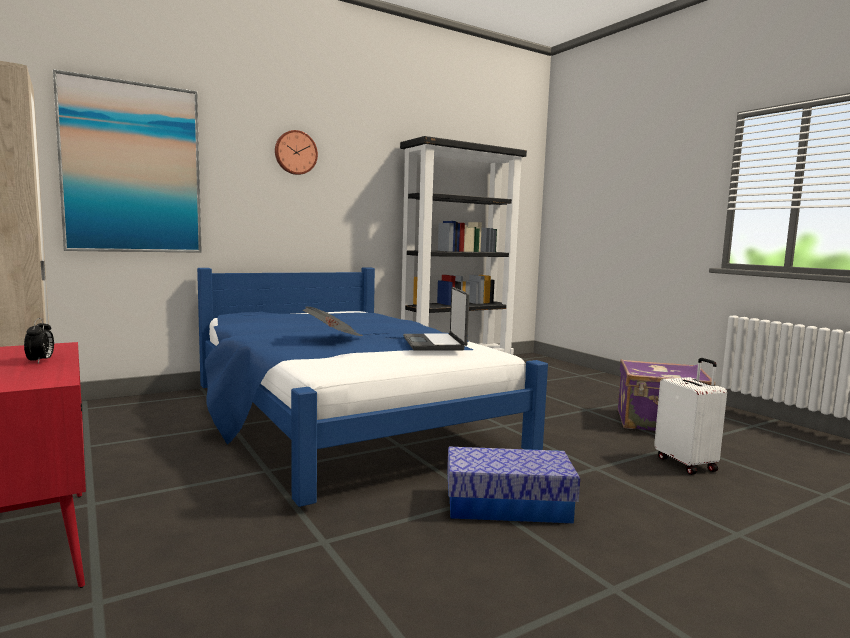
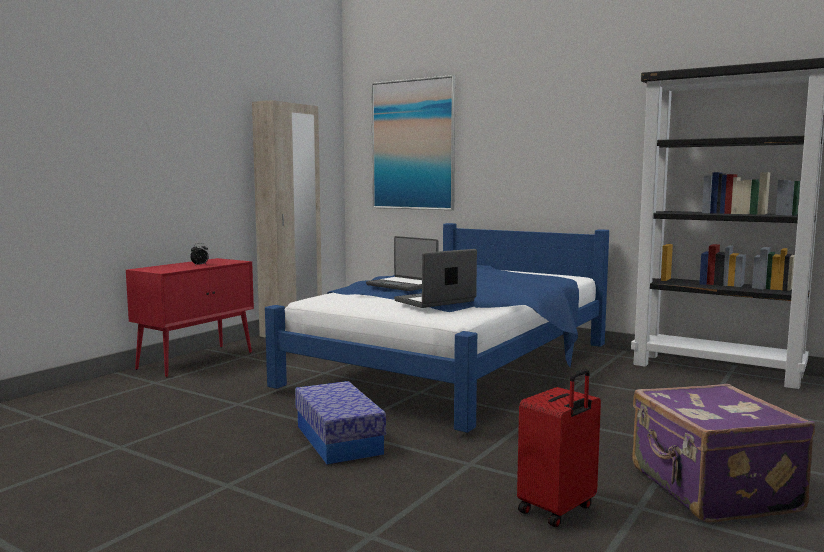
camera: 65 degrees right, 0 degrees up
(295, 152) = (535, 113): wall clock -> none
(333, 338) = (403, 285): newspaper -> laptop
(686, 464) = (558, 509): white suitcase -> red suitcase

